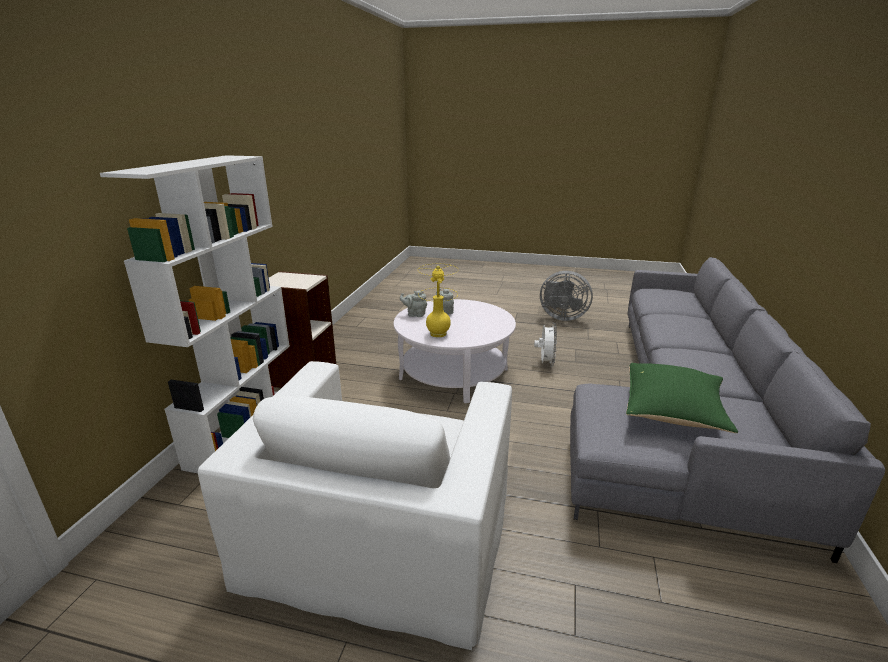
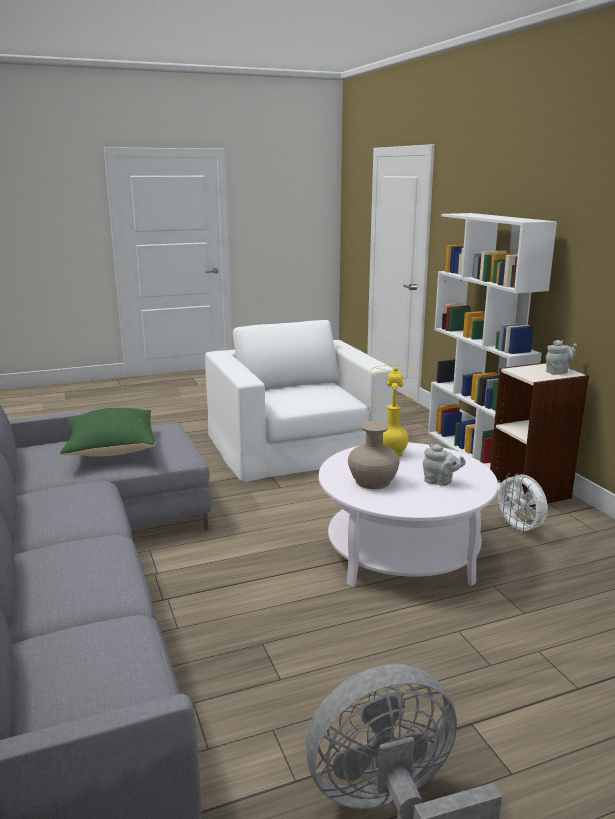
camera: 145 degrees right, 5 degrees down
(415, 314) = (463, 468): grey teapot -> grey teapot (558, 372)
(481, 322) = (373, 481): none -> beige vase
(545, 363) = (307, 618): white fan -> white fan (519, 530)

